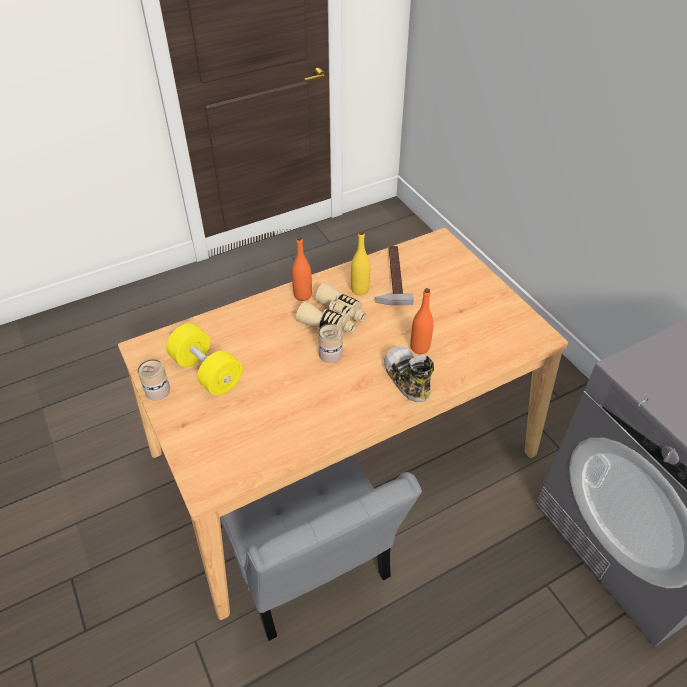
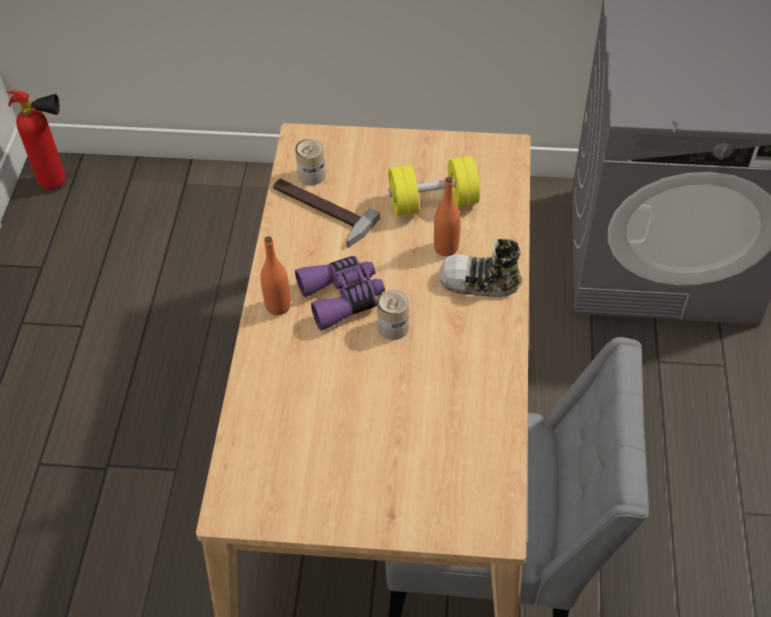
camera: 55 degrees left, 5 degrees up
(157, 390) = (316, 520): can -> can (311, 175)
(207, 372) = (326, 457): yellow dumbbell -> yellow dumbbell (433, 202)
(334, 319) = (342, 297): beige binoculars -> purple binoculars
(360, 290) = (315, 250): yellow bottle -> none
(388, 217) = (59, 182): none -> fire extinguisher

